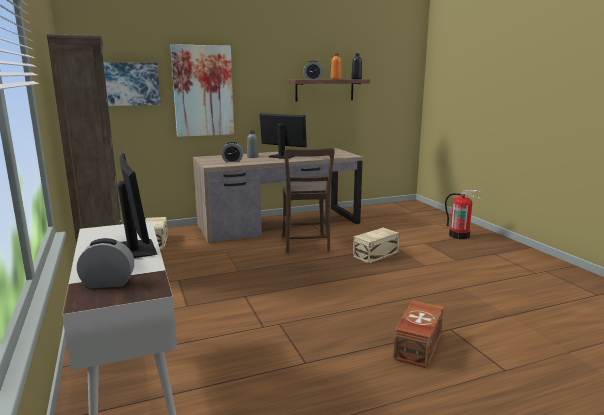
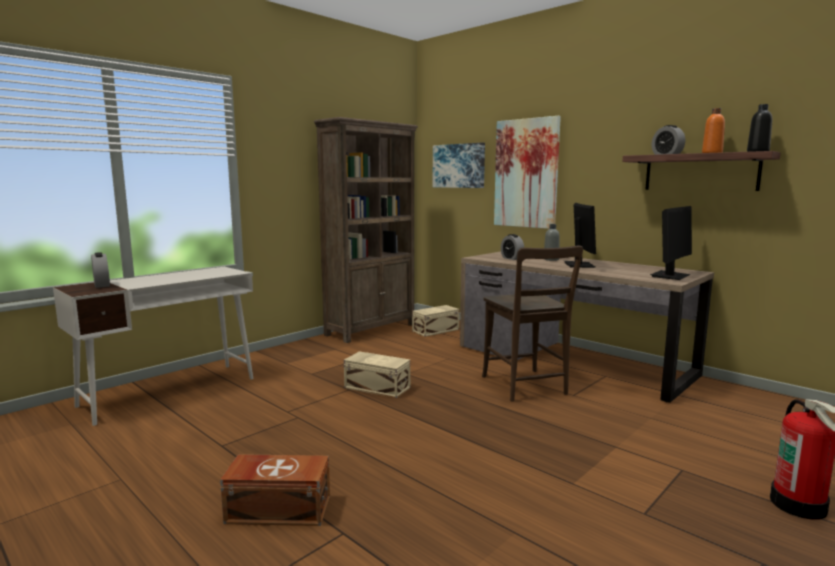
camera: 65 degrees right, 5 degrees down
(135, 250) = (173, 279): monitor -> monitor (670, 276)
(305, 244) = (525, 387): brown chair -> brown chair turned 75 degrees counterclockwise
(374, 254) = (556, 435): beige storage box -> beige storage box (377, 387)

